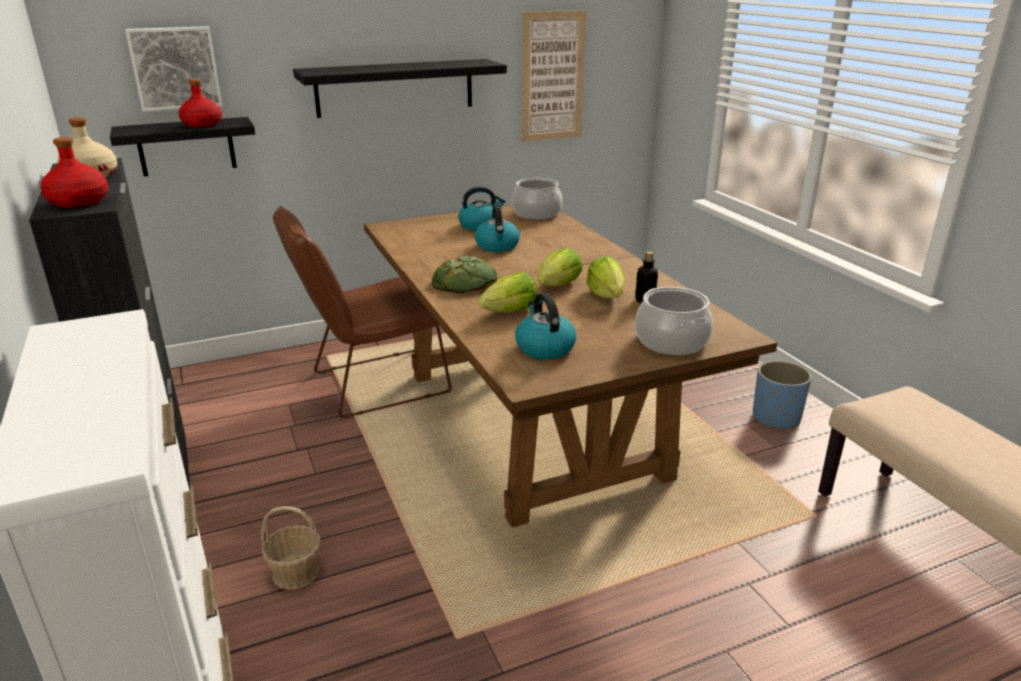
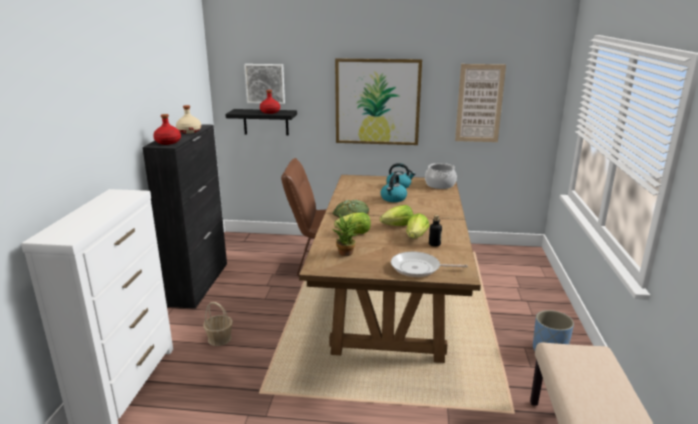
camera: 30 degrees right, 5 degrees down
(395, 88) = (377, 102): black shelf -> picture
(544, 347) = (347, 254): kettle -> potted plant
(672, 341) = (418, 268): cooking pot -> frying pan

